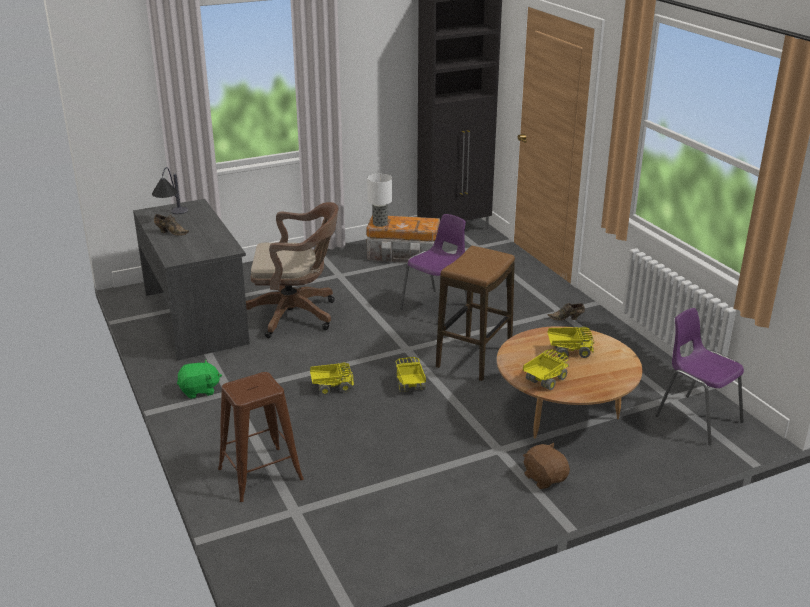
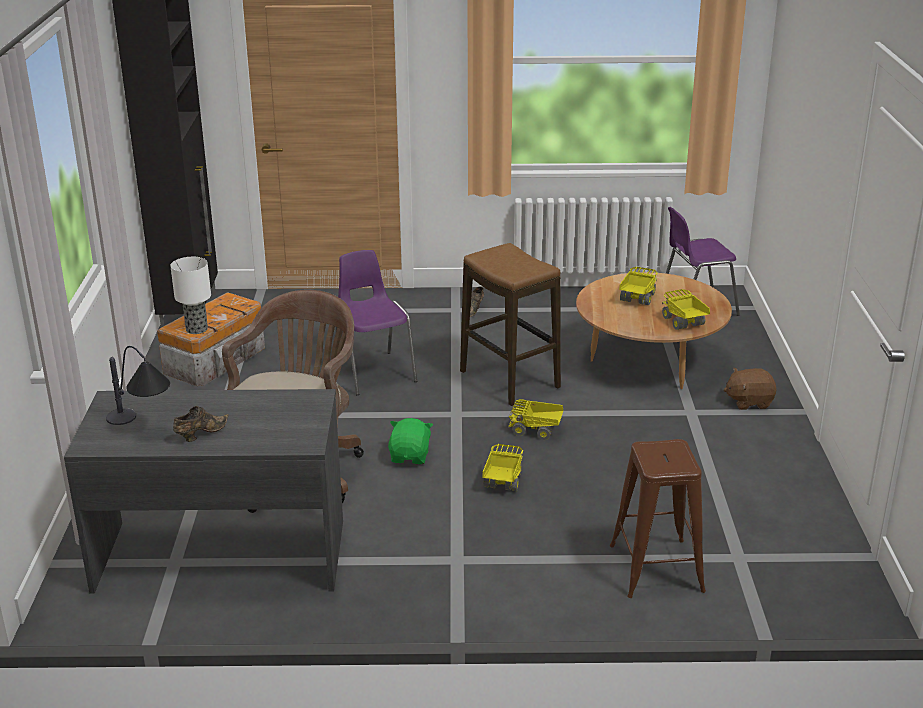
camera: 65 degrees left, 0 degrees up
(199, 390) = (433, 584): green plush toy -> green plush toy (410, 456)

